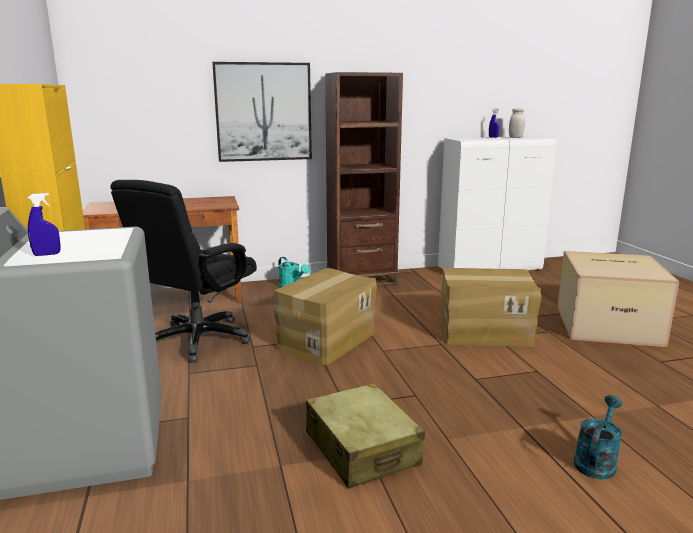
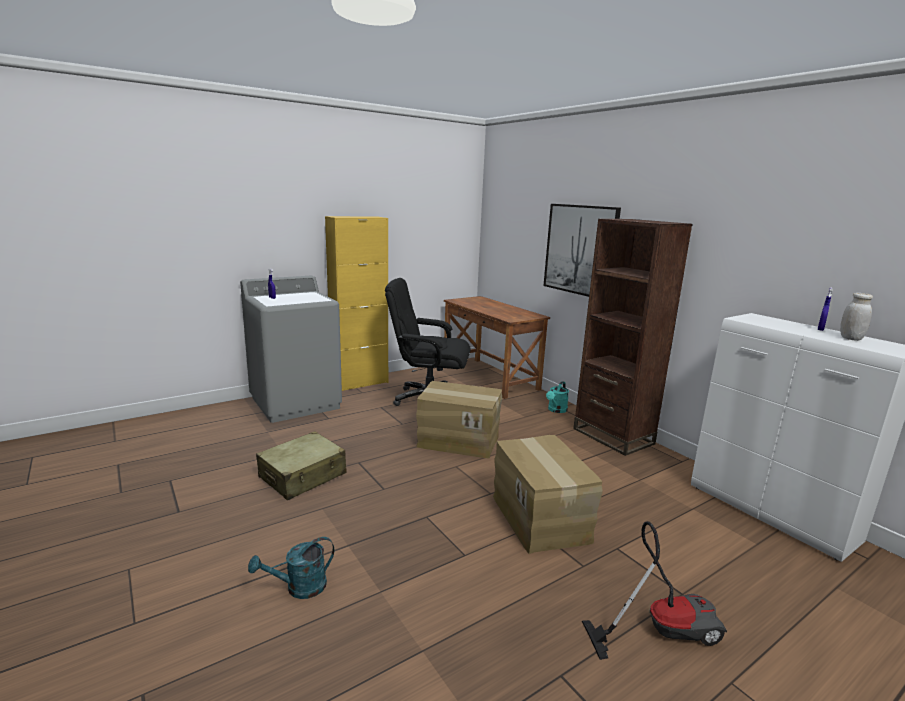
camera: 70 degrees right, 0 degrees up
(596, 461) = (299, 588): turquoise watering can -> turquoise watering can turned 135 degrees clockwise
(608, 325) = (661, 629): cardboard box -> vacuum cleaner

